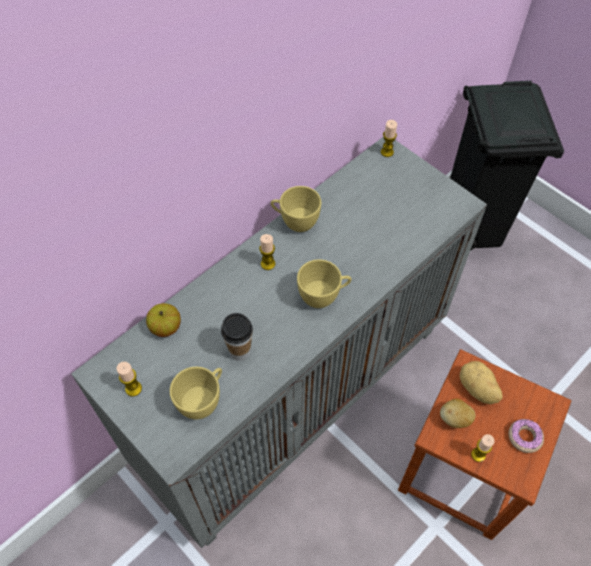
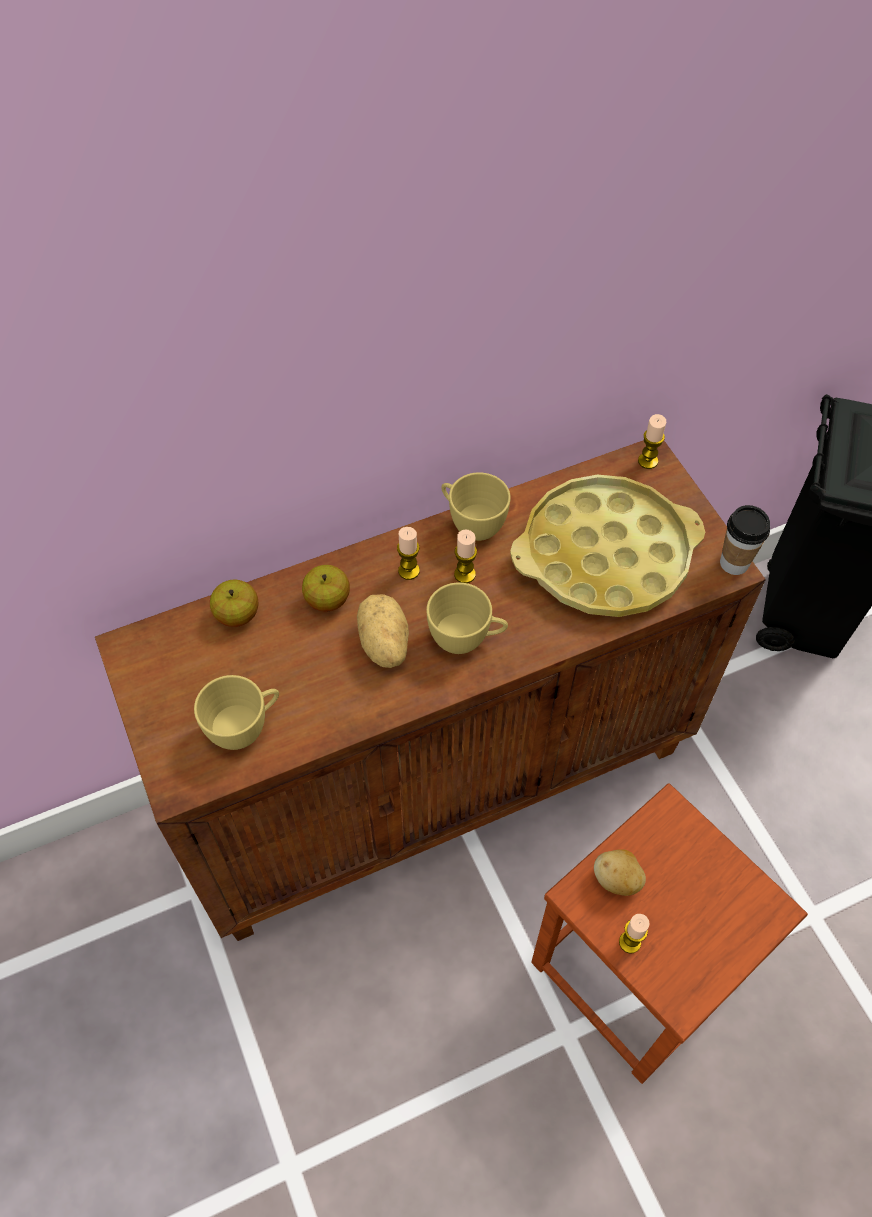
camera: 20 degrees right, 0 degrees up
(133, 389) = (163, 682): candle -> candle (464, 574)
(222, 299) = (327, 600): none -> apple
(240, 351) = (320, 677): cup -> cup (734, 563)
(295, 395) = (437, 777): grey cabinet -> brown cabinet
(386, 217) = (605, 555): none -> yellow tray
(477, 389) = (668, 849): potato -> potato (382, 644)
(524, 437) = (710, 942): donut -> none

